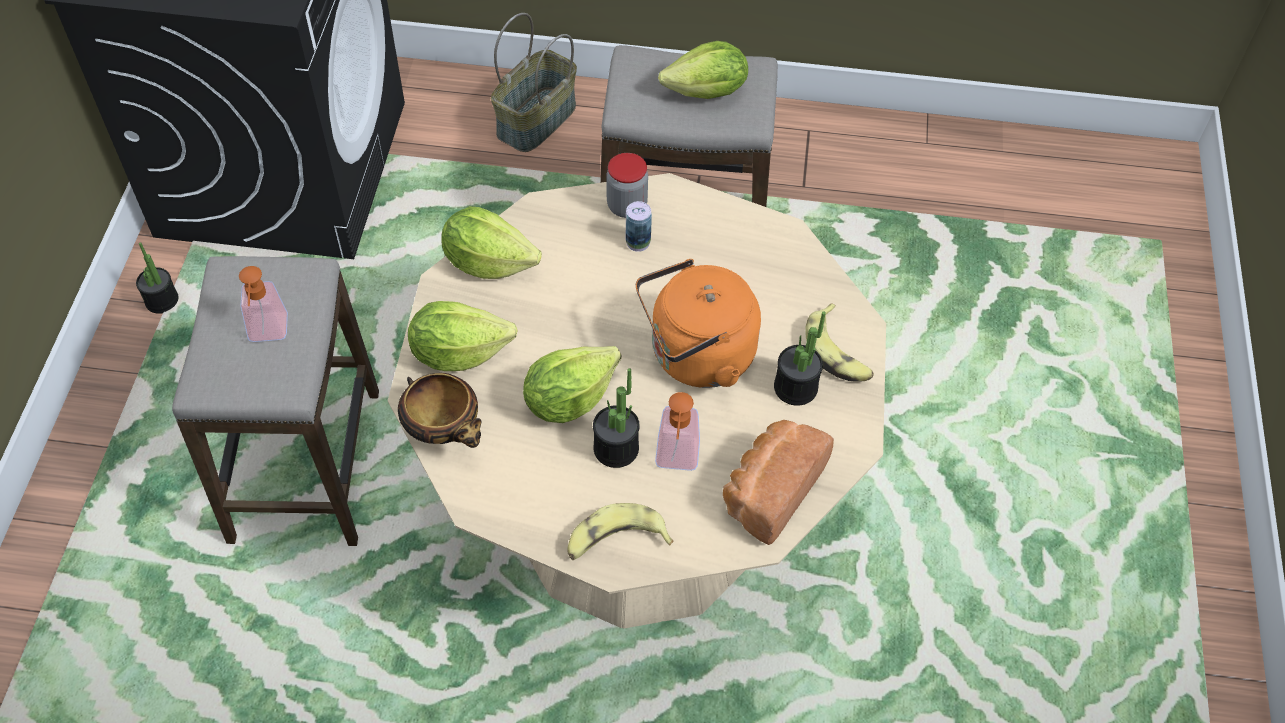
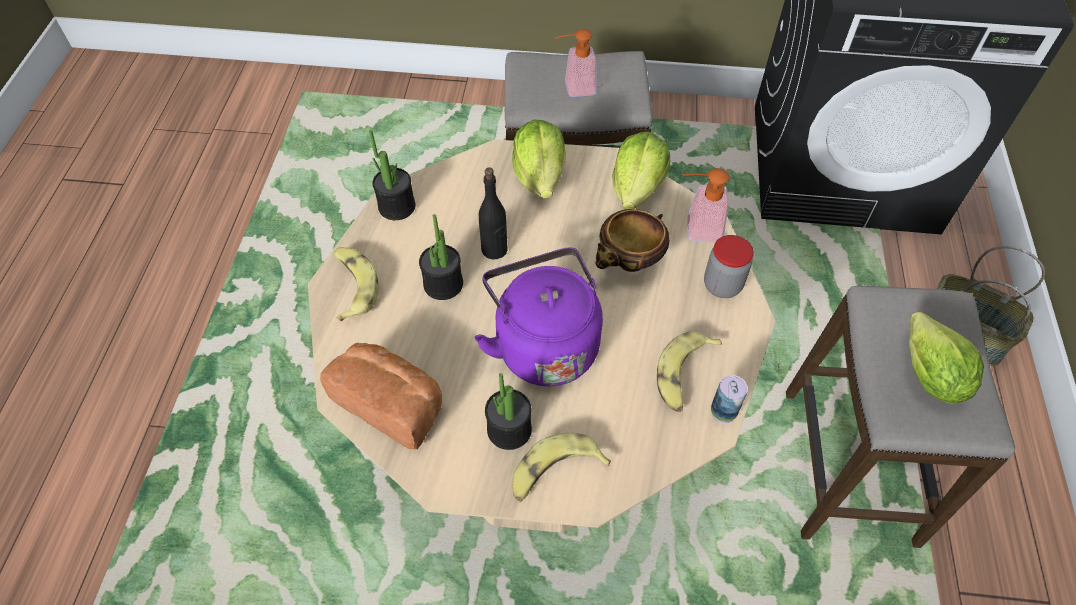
camera: 90 degrees right, 0 degrees up
(162, 300) = (699, 119): potted plant -> potted plant (397, 206)
(445, 432) = (462, 174): bowl -> bowl (629, 263)
(569, 399) = (494, 250): lettuce -> black bottle
(638, 242) = (677, 295): can -> can (723, 412)
(676, 461) = (428, 328): soap dispenser -> soap dispenser (696, 229)
(696, 356) = (543, 344): orange kettle -> purple kettle
(731, 247) = (683, 375): none -> banana

